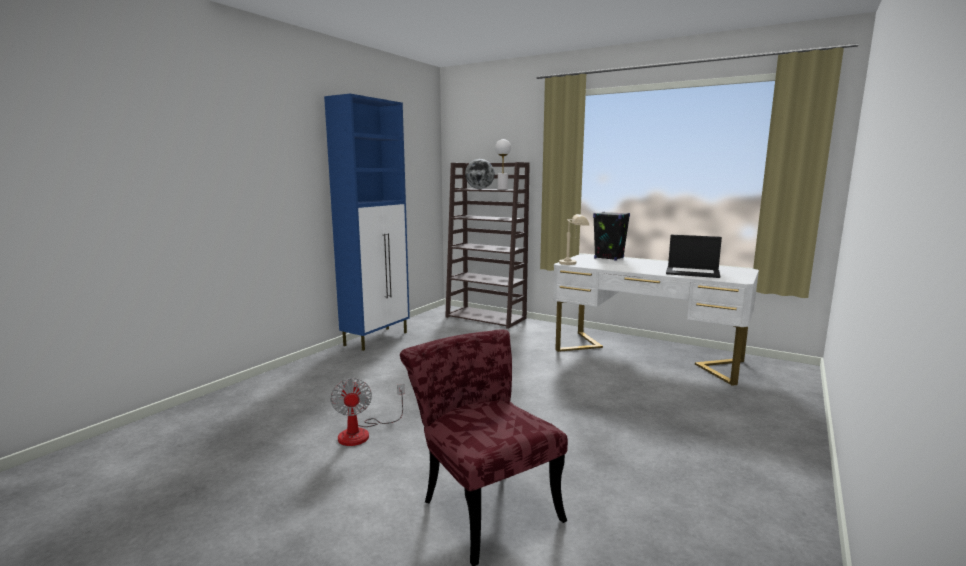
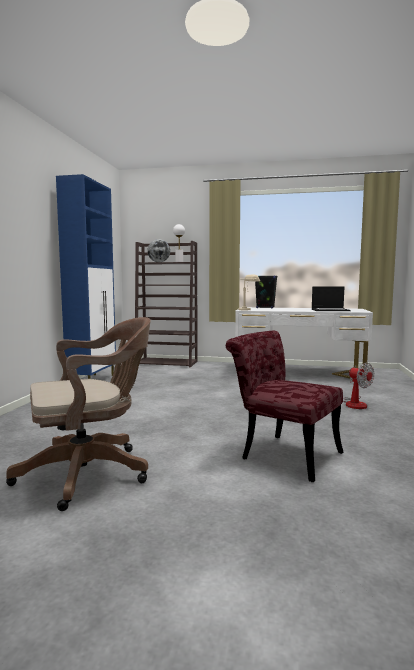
camera: 20 degrees left, 5 degrees down
(248, 484) = (90, 472): none -> brown office chair
(363, 433) = (149, 432): fan -> fan (355, 403)

